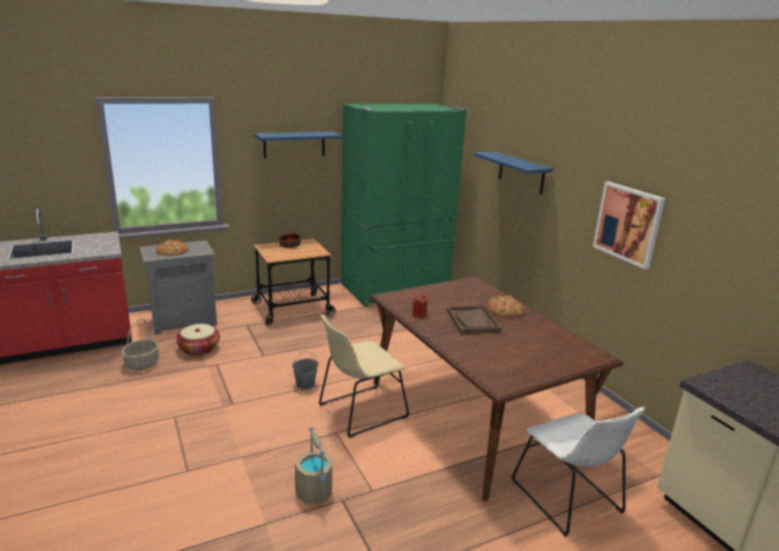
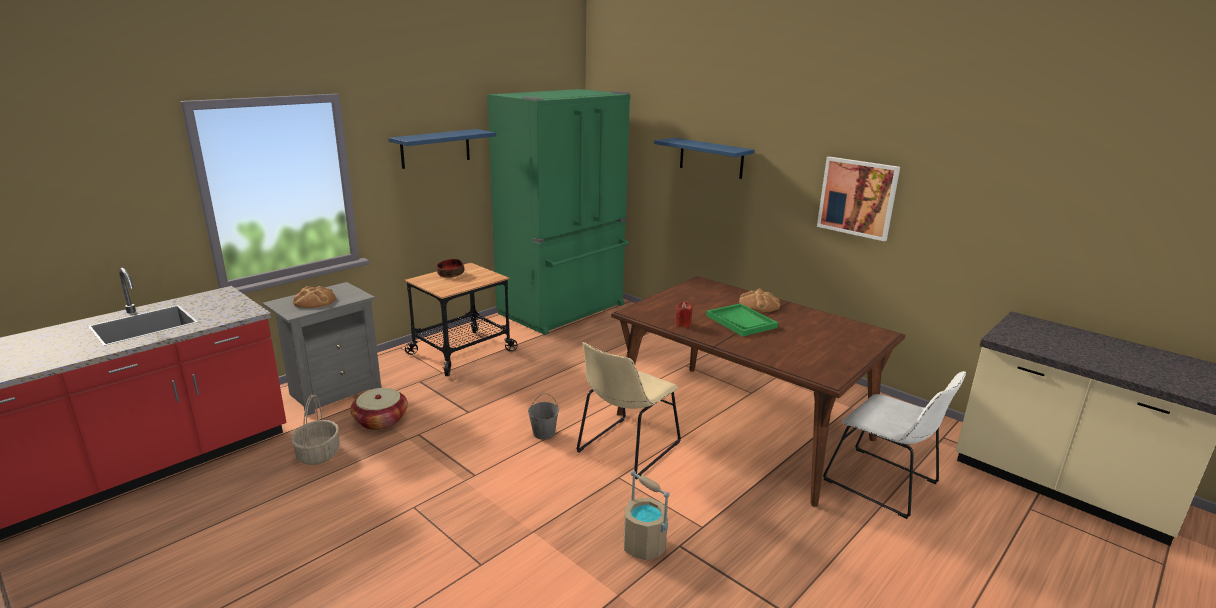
camera: 20 degrees left, 0 degrees up
(473, 321) = (741, 321): brown tray -> green tray

